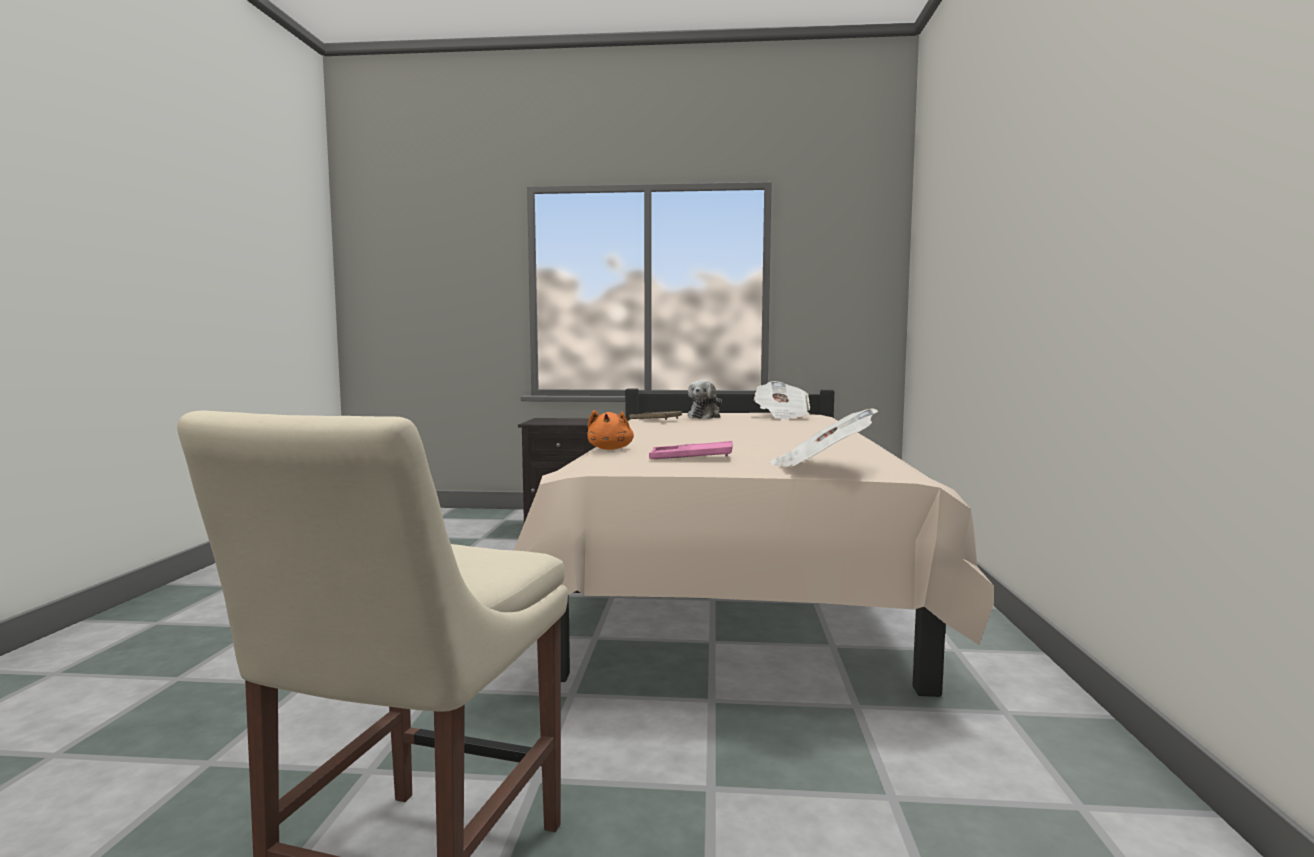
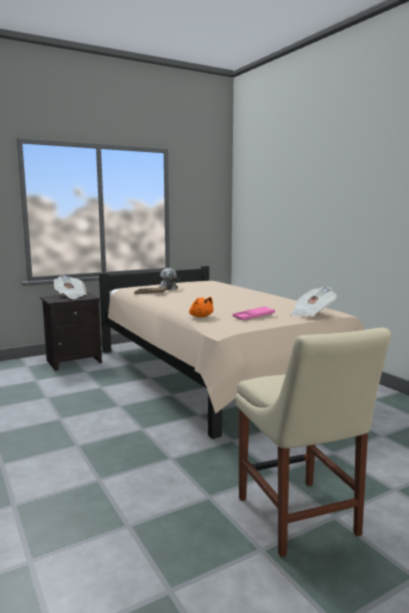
camera: 35 degrees left, 5 degrees up
(782, 416) = (204, 284): newspaper -> newspaper (70, 296)

